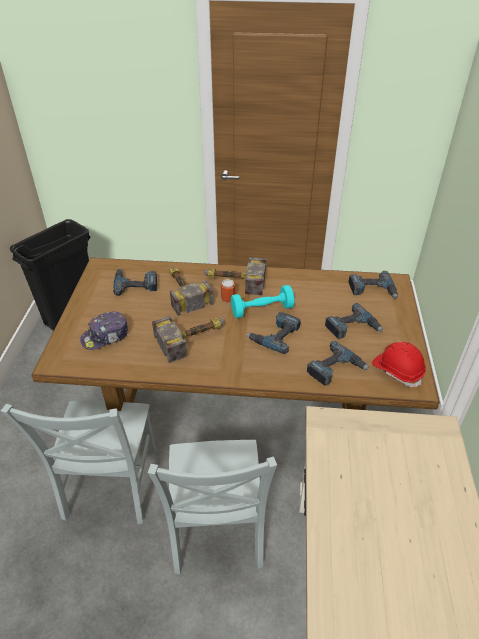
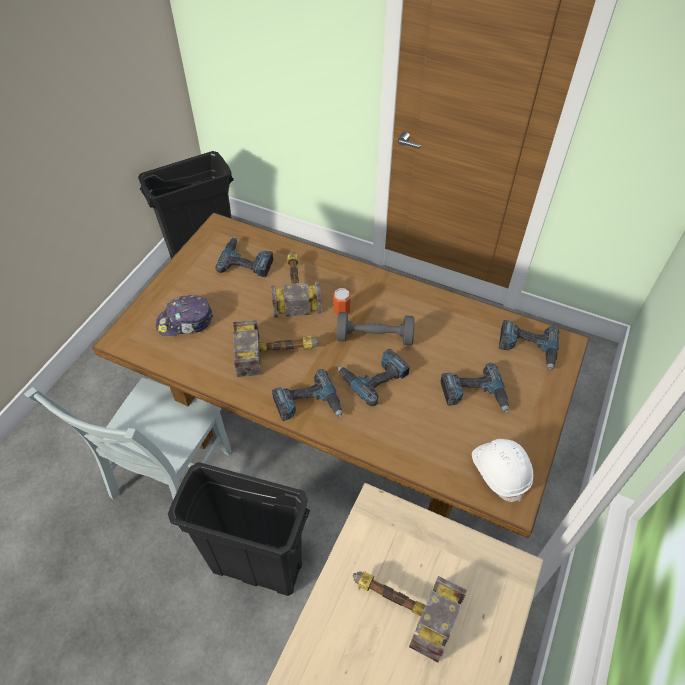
camera: 20 degrees right, 10 degrees up
(216, 531) = (256, 567): grey chair -> black trash can
(234, 281) = (360, 288): hammer -> hammer (400, 604)
(262, 310) = (374, 337): turquoise dumbbell -> grey dumbbell
(336, 369) = (424, 446): power drill -> power drill (308, 404)
(397, 370) = (500, 472): red hard hat -> white hard hat

